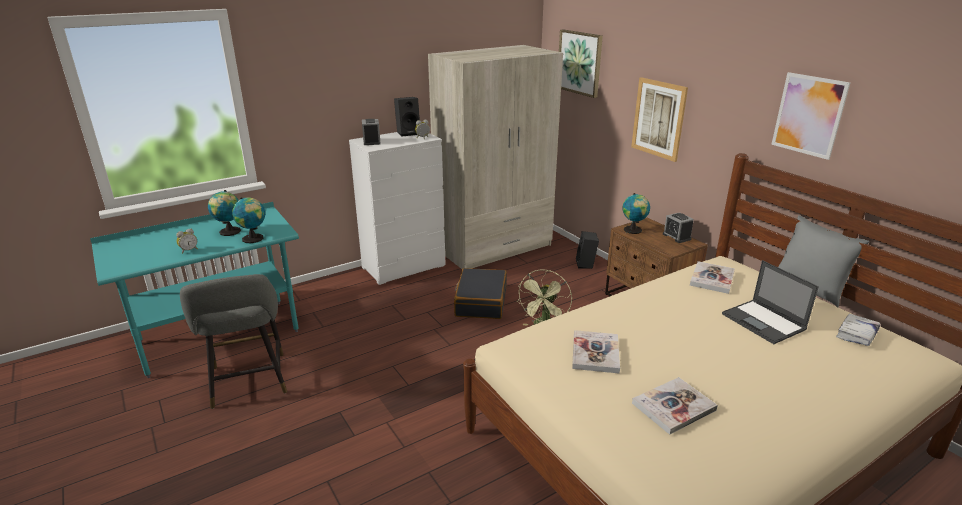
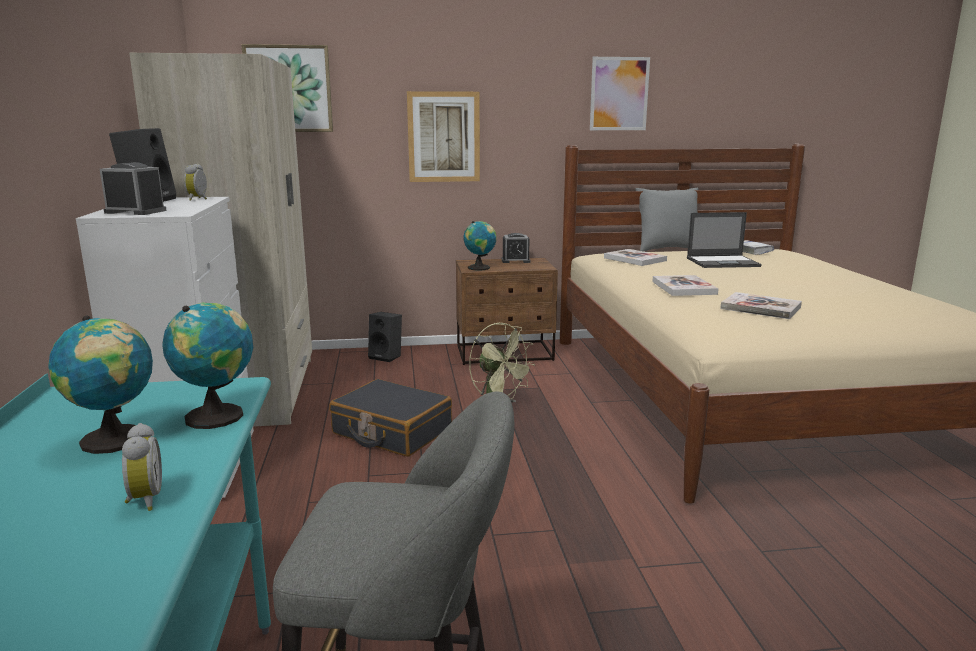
camera: 65 degrees left, 10 degrees down
(673, 407) = (858, 303): book -> book (684, 288)

